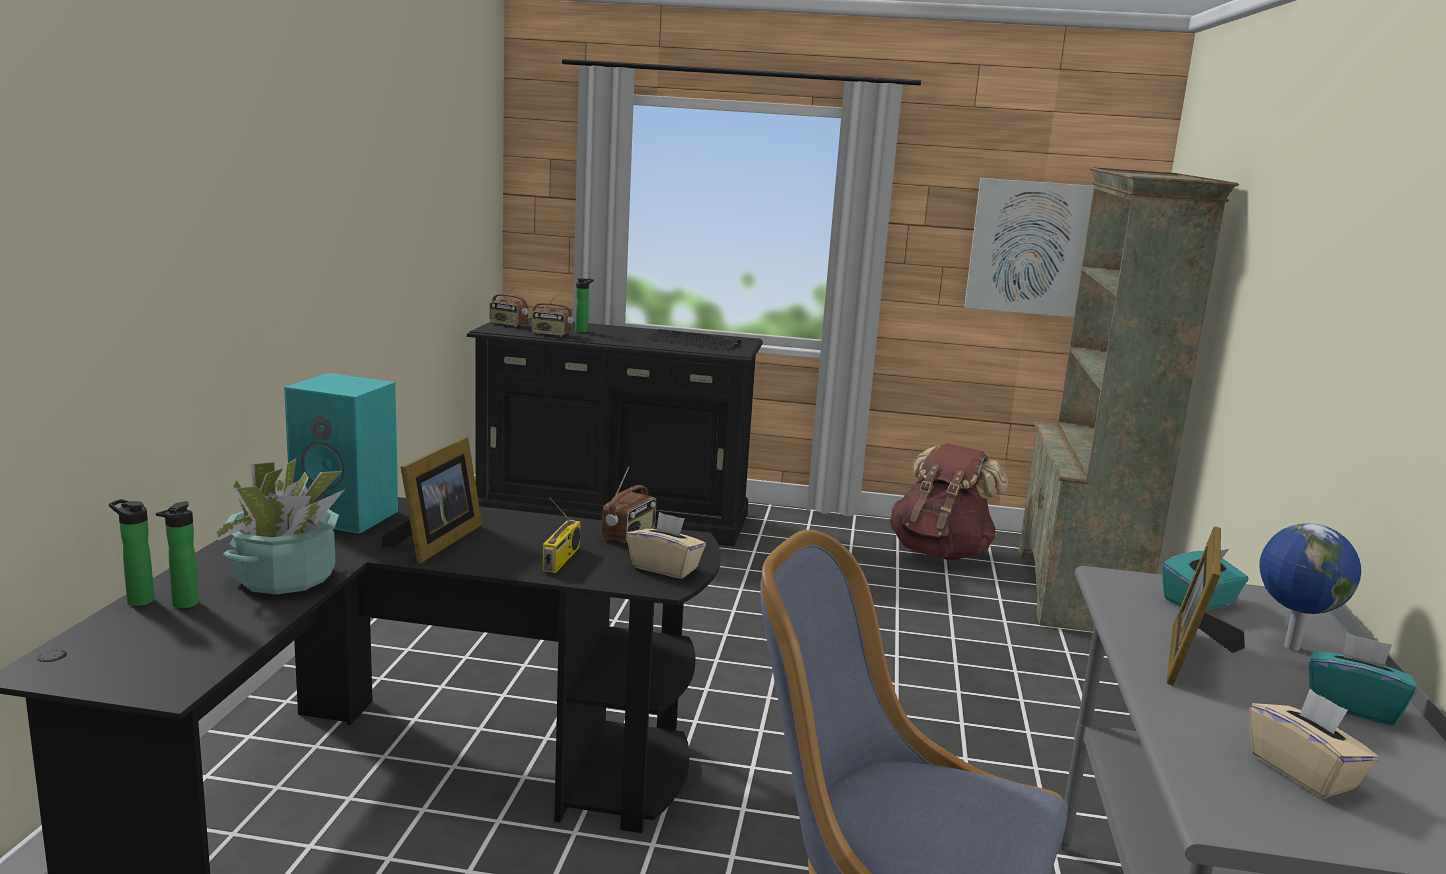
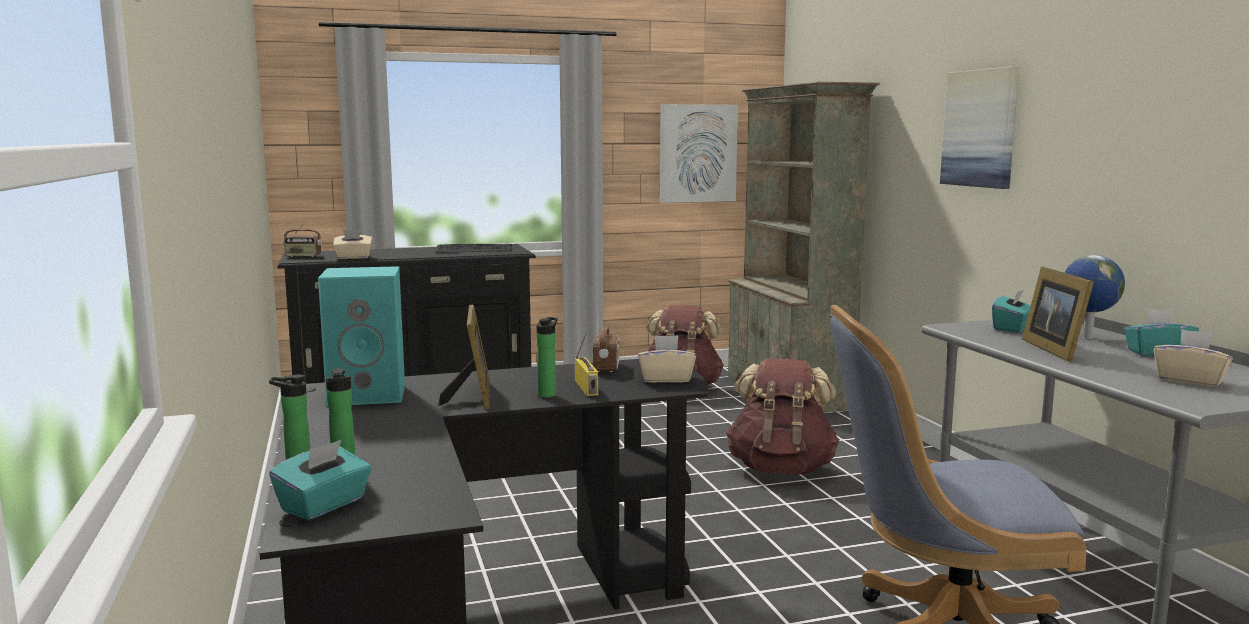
camera: 25 degrees left, 5 degrees down
(98, 645) = (324, 505): none -> turquoise tissue box
(285, 577) = (395, 436): potted plant -> none
(551, 334) = (353, 257): radio -> beige tissue box
(583, 331) = (374, 253): bottle -> bottle (548, 394)
(944, 698) = (781, 469): none -> brown backpack
(1310, 280) = (980, 128): none -> picture

